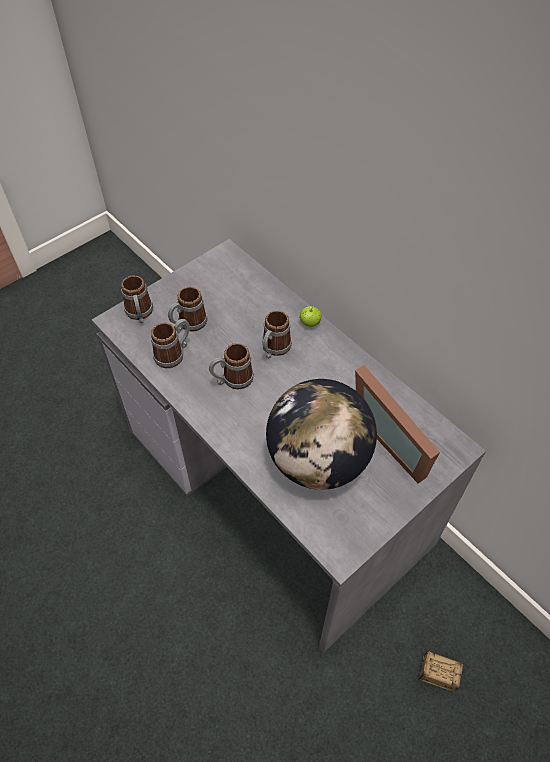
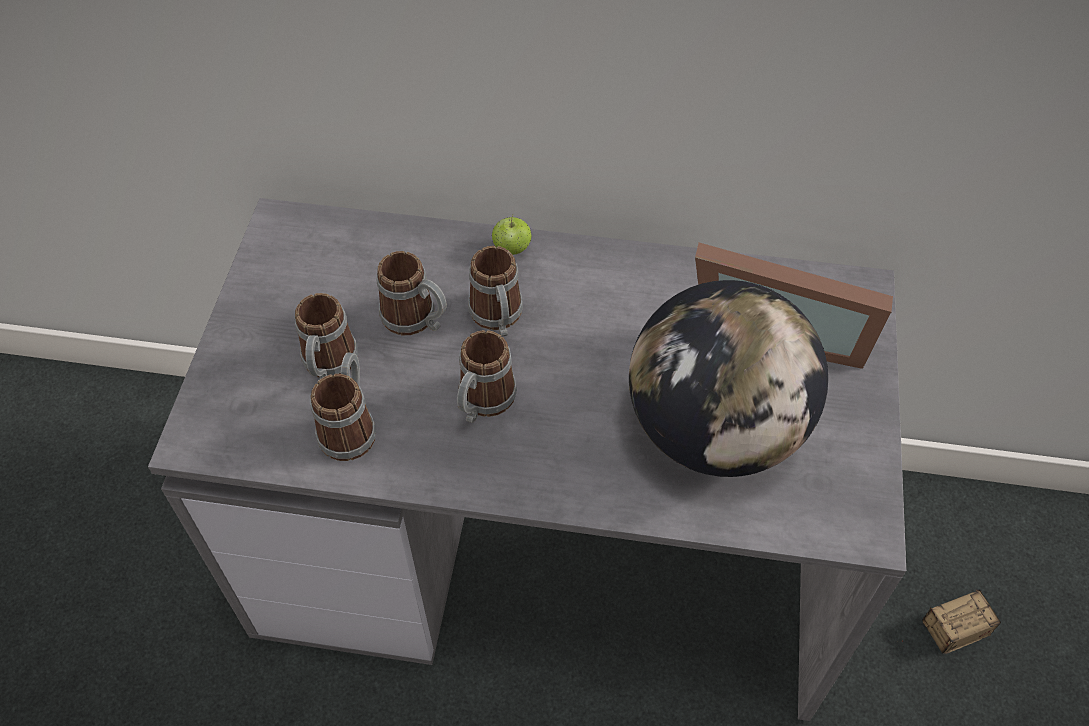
camera: 40 degrees left, 0 degrees up
(140, 314) = (229, 402): mug -> mug (416, 320)

